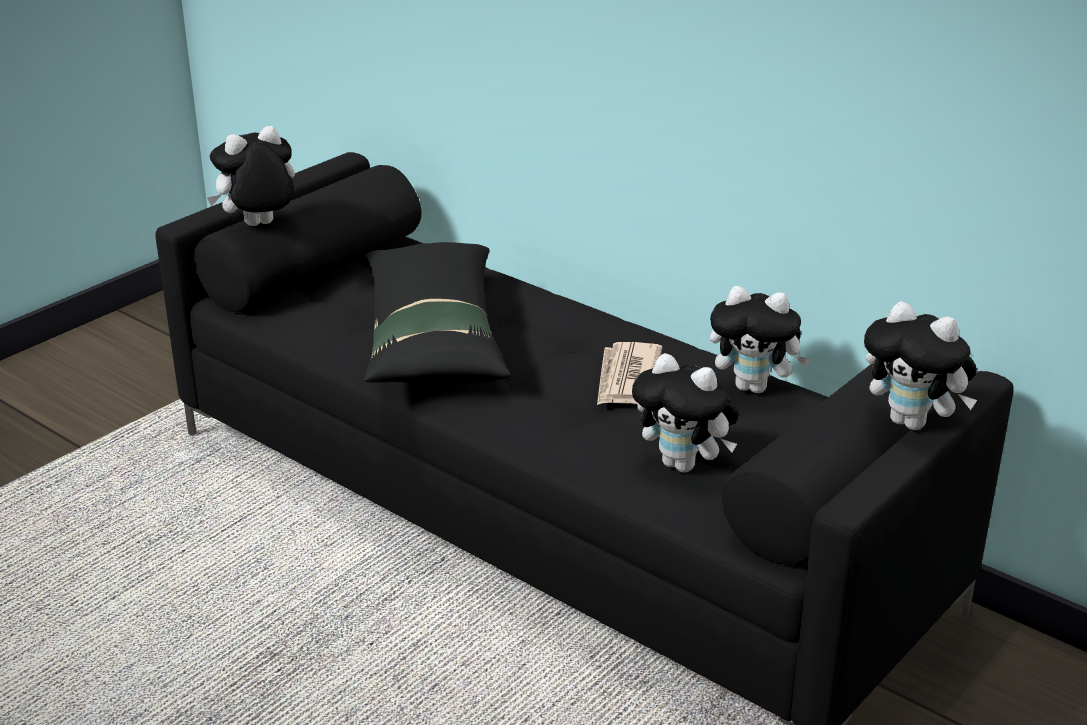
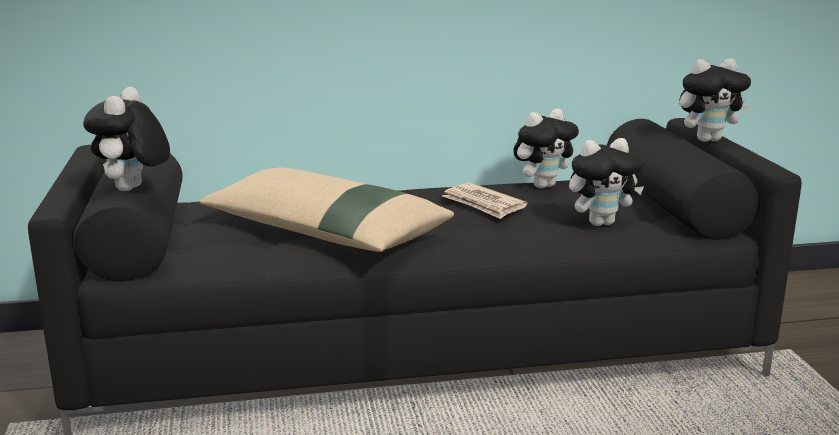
camera: 50 degrees left, 10 degrees down
(433, 336) = (324, 232): black pillow -> beige pillow

